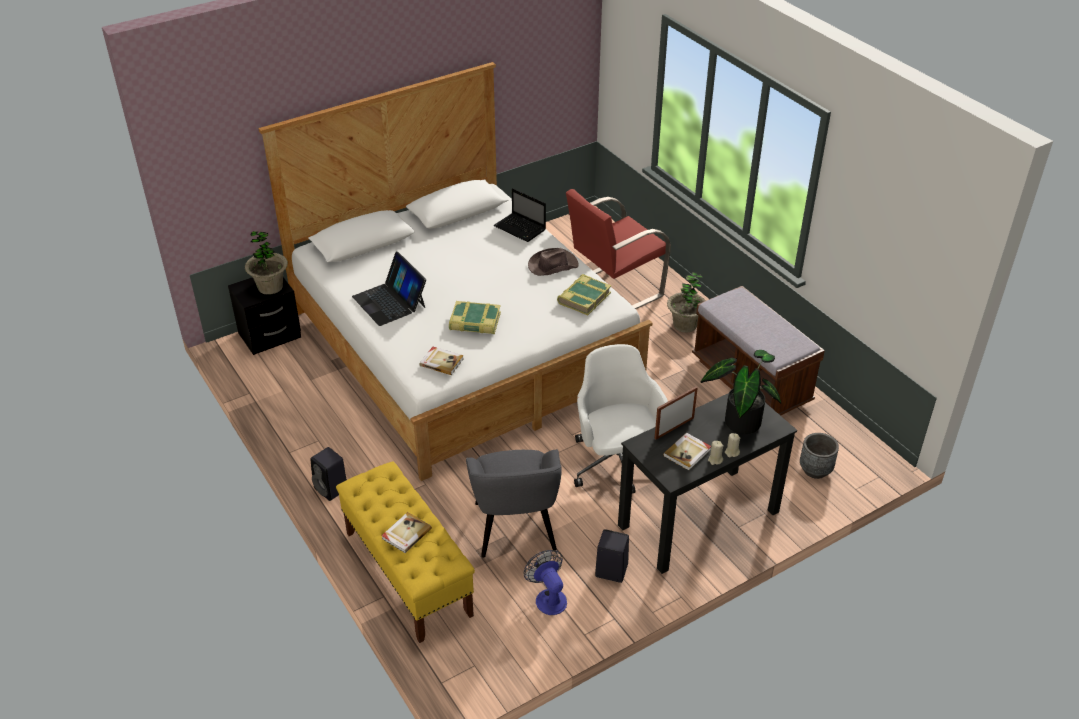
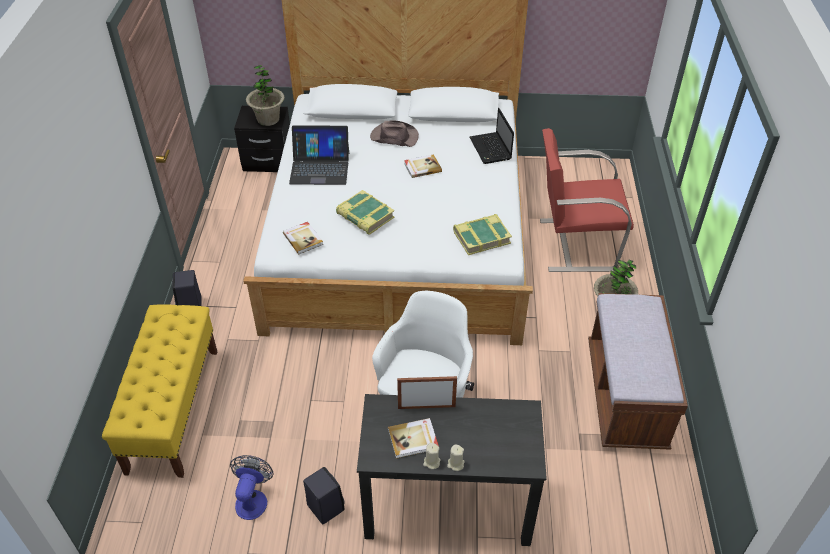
camera: 35 degrees right, 5 degrees up
(390, 301) = (320, 168): laptop -> laptop turned 90 degrees counterclockwise
(406, 533) = (149, 376): book -> book (422, 167)
(515, 528) = (287, 419): grey armchair -> none
(552, 265) = (484, 194): brown hat -> brown hat (393, 137)
(739, 419) = (498, 433): potted plant -> none
(815, 470) = (608, 524): grey planter -> none

